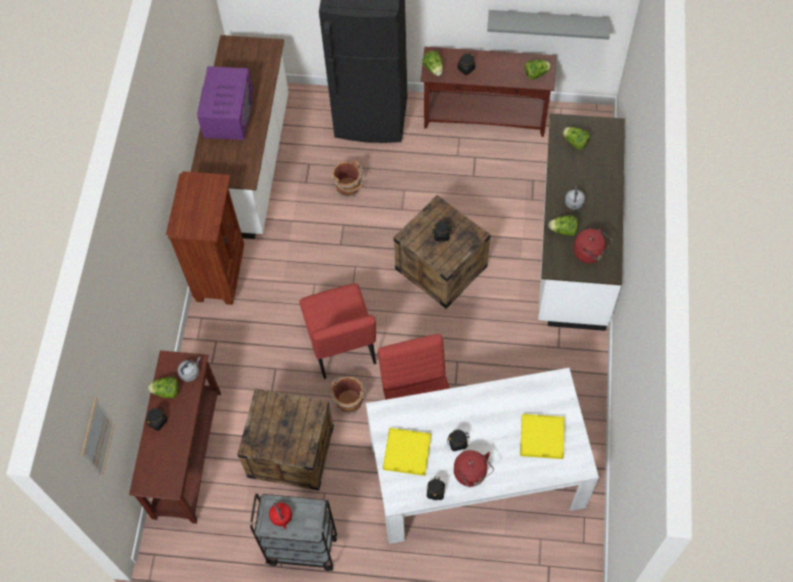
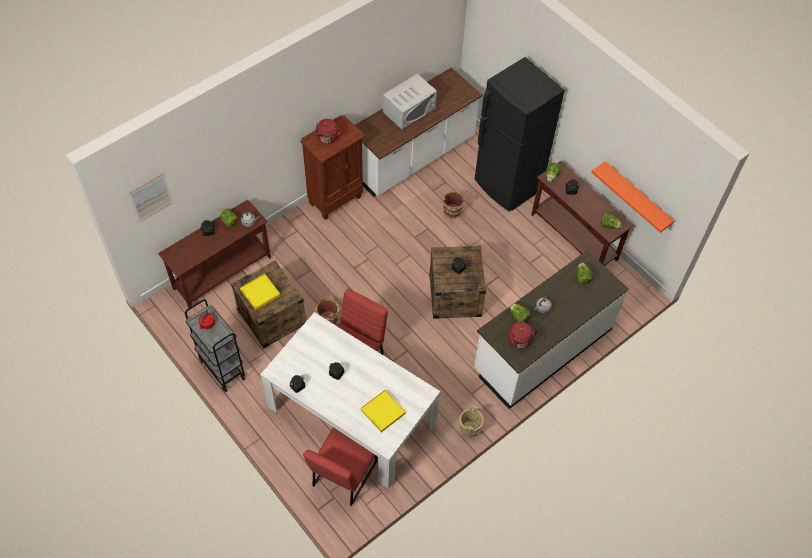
camera: 40 degrees right, 5 degrees down
(228, 113) = (409, 109): purple microwave -> white microwave
(341, 345) = (356, 288): red chair -> red chair (343, 475)
(407, 452) = (306, 354): yellow tray -> yellow tray (260, 293)
(472, 474) = (325, 395): red kettle -> red kettle (327, 138)
(548, 22) = (637, 196): grey shelf -> orange shelf
(593, 381) = (469, 429): none -> beige bucket

